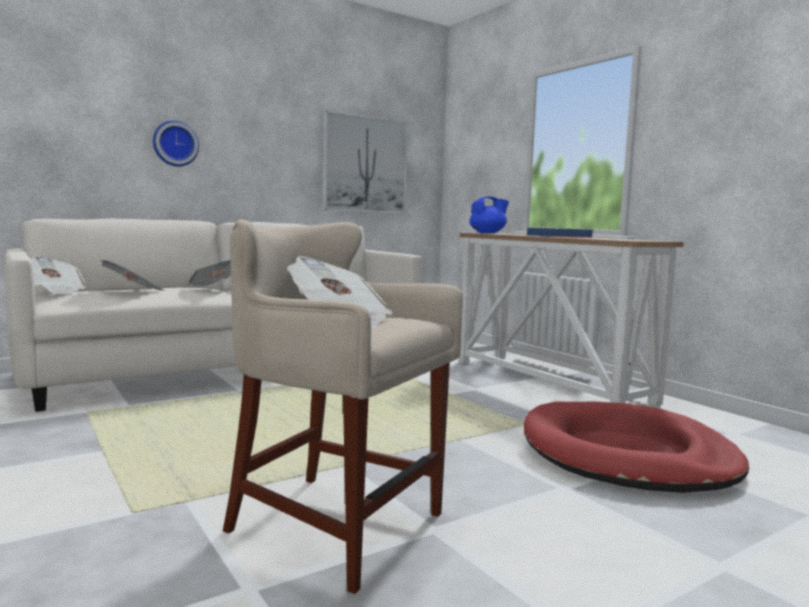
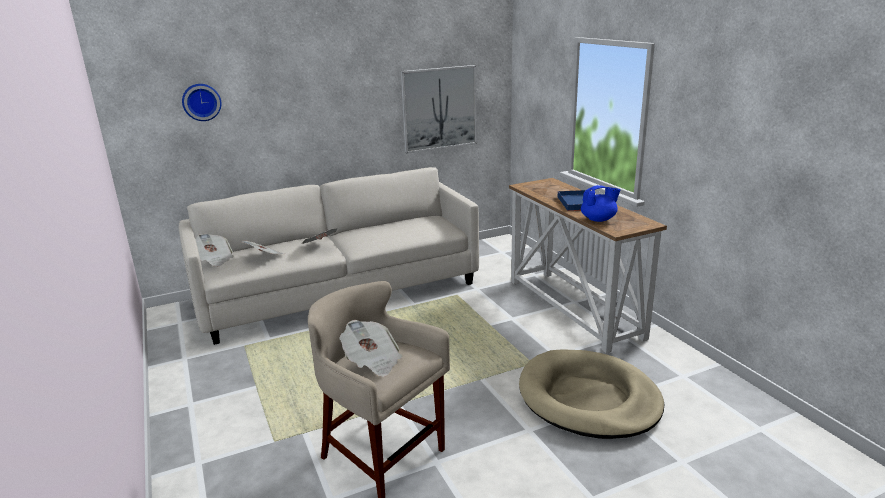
camera: 10 degrees right, 15 degrees up
(175, 144) = (284, 123): wall clock -> wall clock (201, 102)
(488, 233) = (531, 186): blue teapot -> blue teapot (599, 219)
(627, 455) = (588, 398): red dog bed -> beige dog bed

